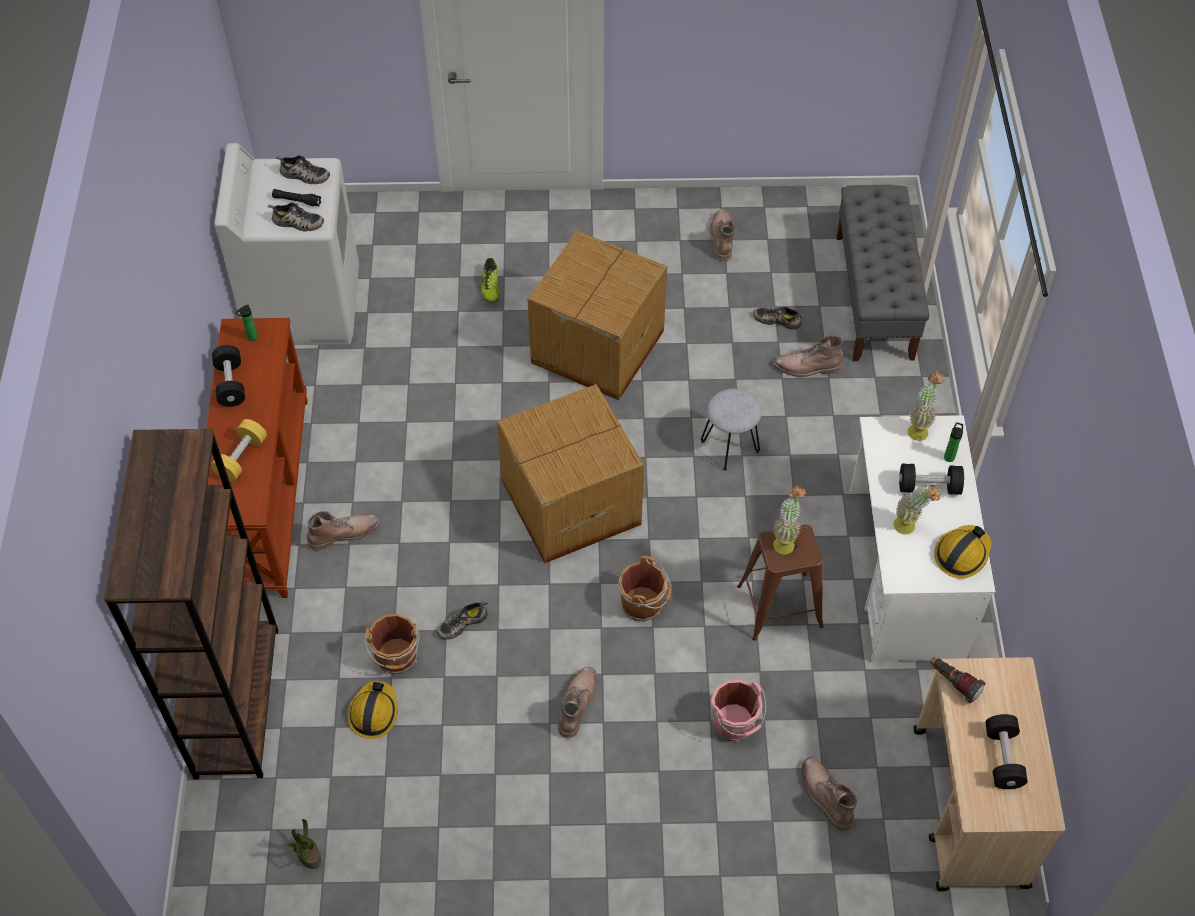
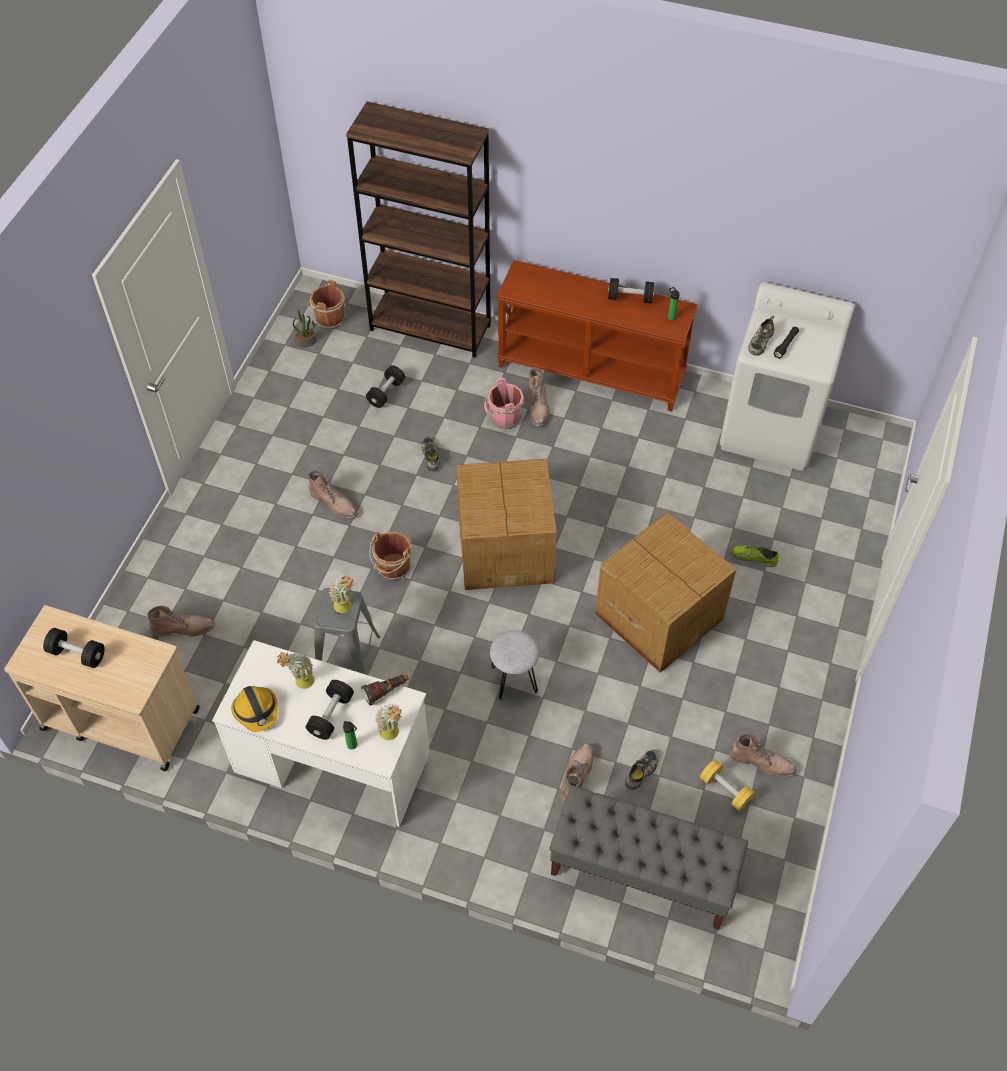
camera: 110 degrees right, 0 degrees up
(241, 458) = (559, 292): yellow dumbbell -> yellow dumbbell (725, 790)
(304, 176) = (814, 355): shoe -> none
(374, 713) = (386, 393): hard hat -> black dumbbell
(397, 658) = (421, 414): brown bucket -> brown bucket (328, 319)
(735, 724) = (267, 592): pink bucket -> pink bucket (503, 418)
(779, 606) = (347, 658): brown stool -> grey stool
(953, 683) = (151, 648): flashlight -> flashlight (386, 692)

